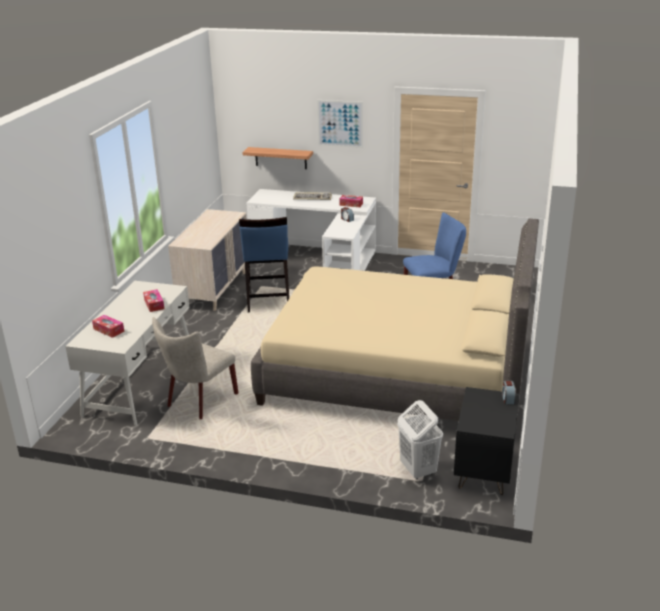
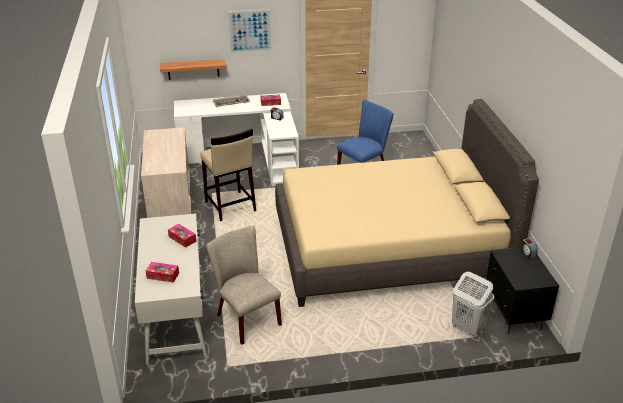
camera: 25 degrees left, 5 degrees up
(199, 402) = (245, 318): beige chair -> beige chair turned 135 degrees clockwise
(268, 301) = (230, 206): blue stool -> beige stool

